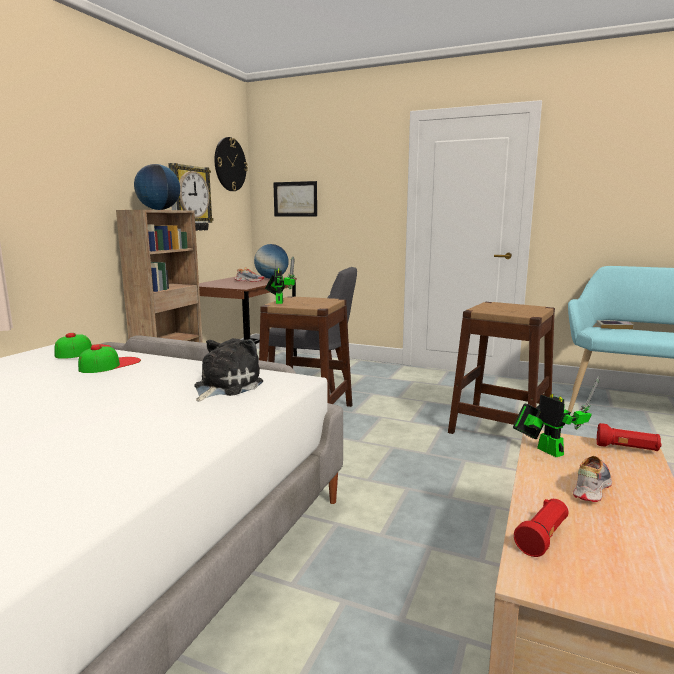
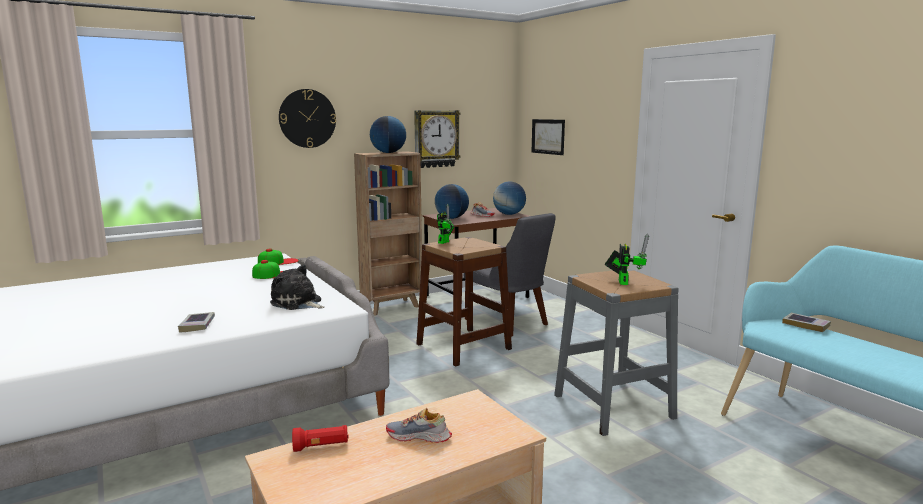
camera: 35 degrees right, 0 degrees up
(143, 443) = (197, 325): none -> book
(225, 285) = (451, 218): none -> globe
(225, 386) = (298, 303): plush toy -> plush toy turned 120 degrees counterclockwise
(230, 164) = (490, 103): wall clock -> wall clock (307, 118)
(500, 428) = (613, 406): brown stool -> grey stool
(546, 450) = (452, 407): toy robot -> toy robot (622, 282)
(590, 487) = (419, 437): shoe -> shoe turned 150 degrees counterclockwise
(626, 449) = (515, 427): red flashlight -> none

